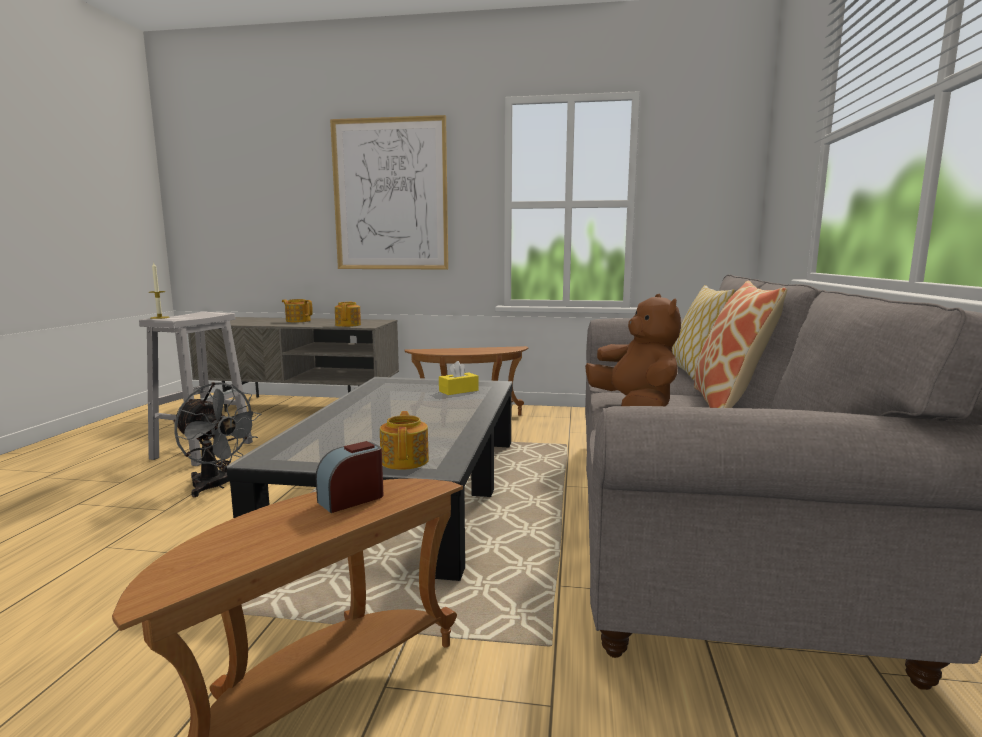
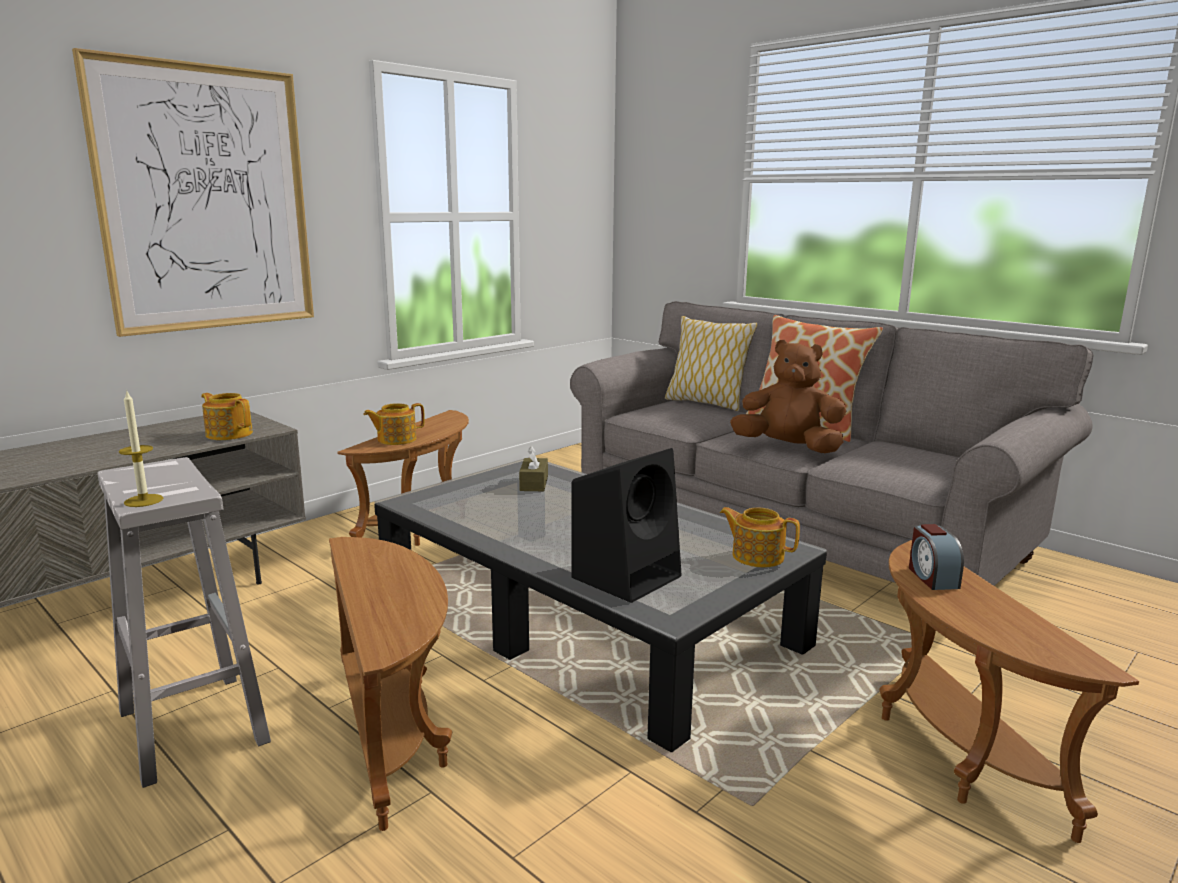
camera: 55 degrees left, 5 degrees up
(217, 486) = (394, 735): grey fan -> brown side table
(298, 321) = (87, 448): teapot -> teapot (395, 439)
(320, 437) = (627, 576): none -> black speaker
(458, 391) = (534, 483): yellow tissue box -> brown tissue box

